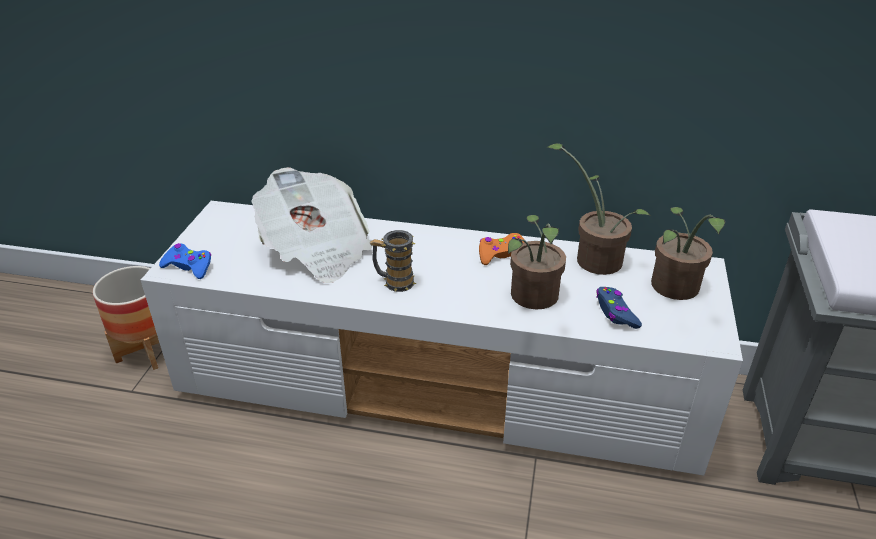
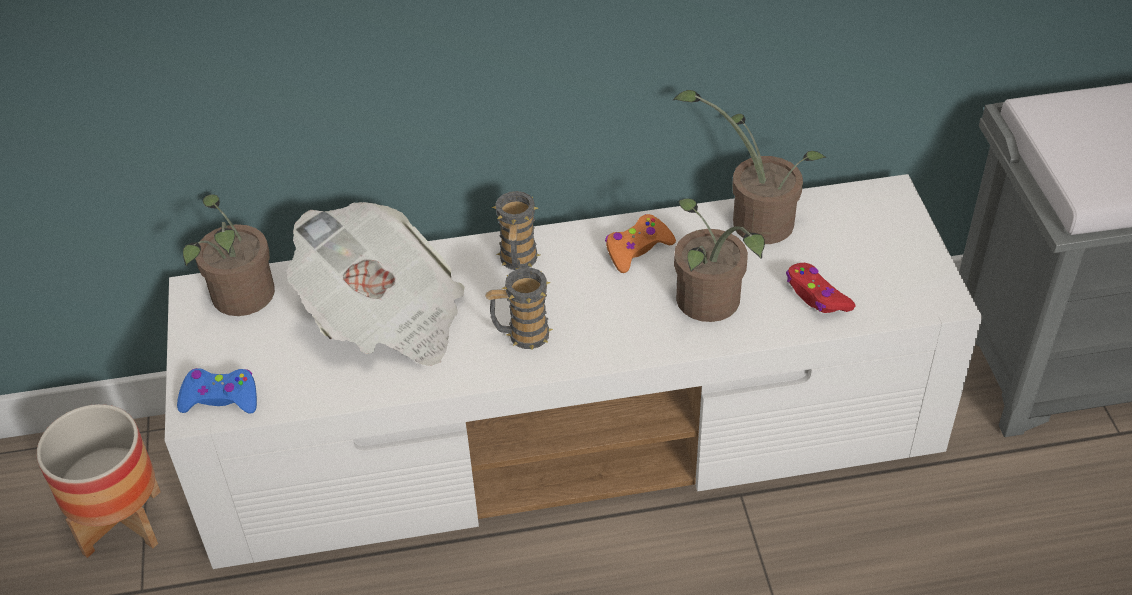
camera: 20 degrees left, 10 degrees up
(419, 242) = (518, 262): none -> mug
(615, 313) = (816, 295): blue game controller -> red game controller
(674, 290) = (870, 240): potted plant -> potted plant (242, 300)

